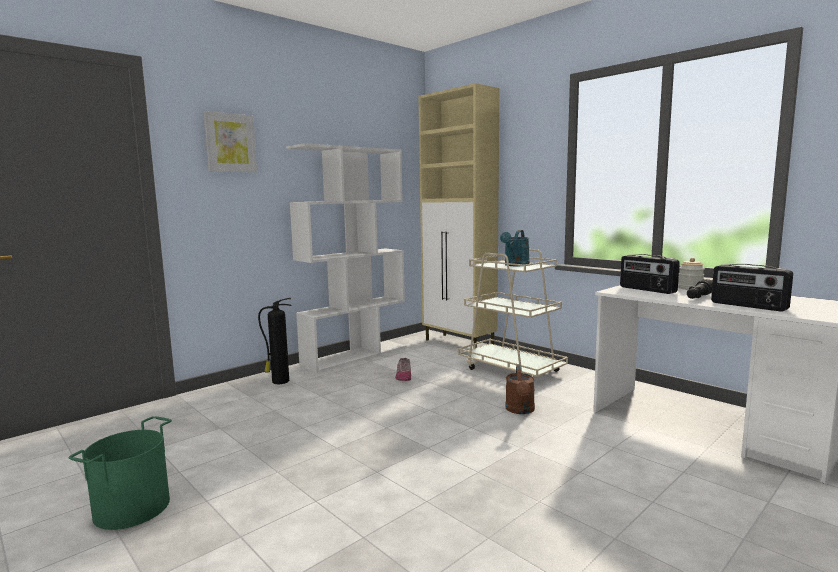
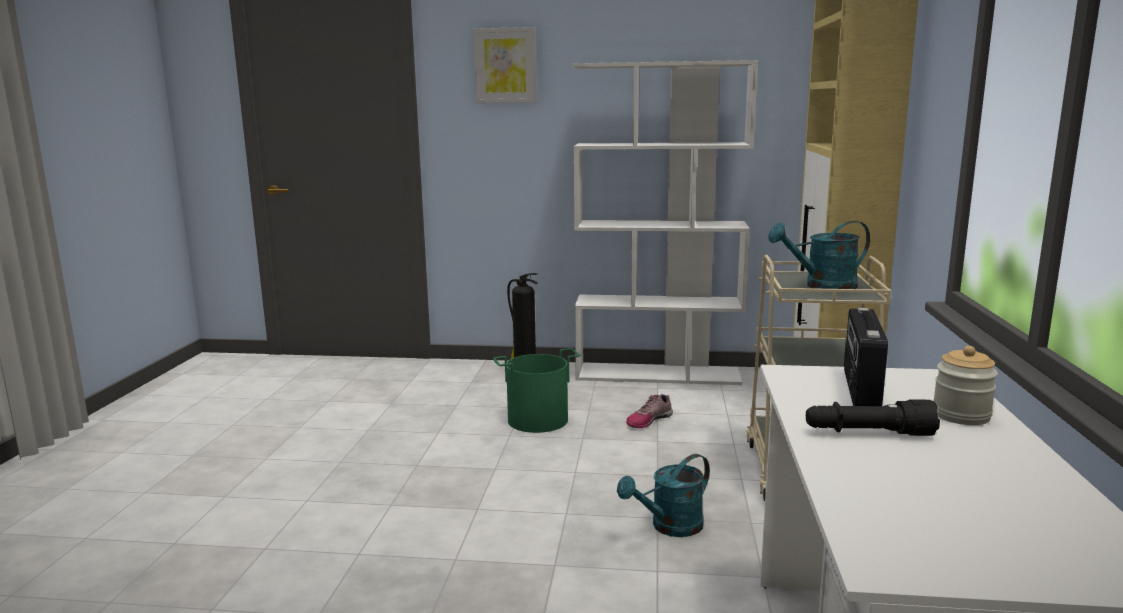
camera: 50 degrees right, 5 degrees up
(133, 508) = (231, 440): green bucket -> green bucket (538, 420)
(520, 410) = (669, 527): brown watering can -> turquoise watering can
(748, 306) = (866, 482): radio -> none

